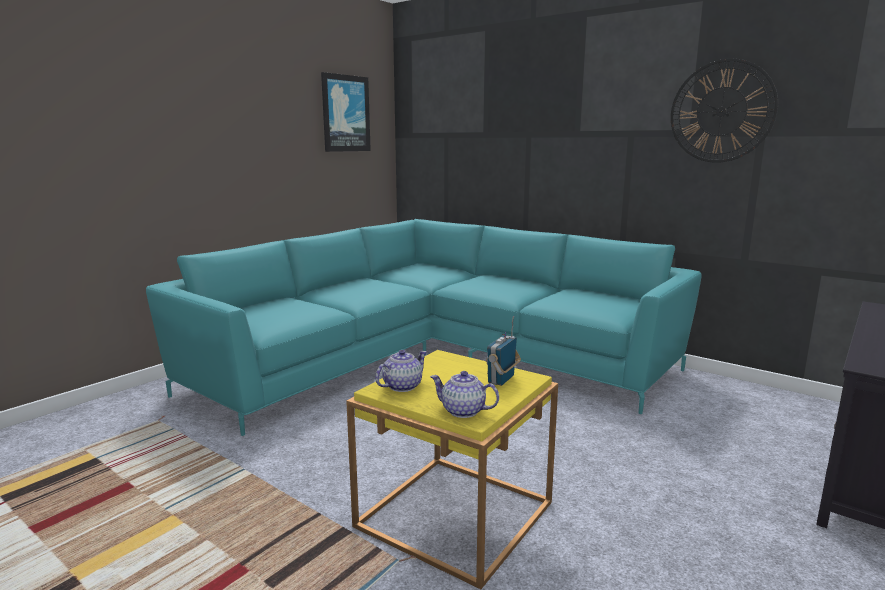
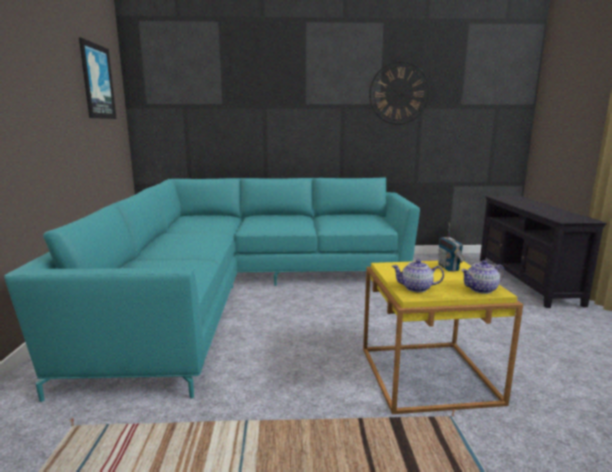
camera: 40 degrees left, 0 degrees up
(401, 386) = (416, 288): teapot -> teapot turned 90 degrees counterclockwise

